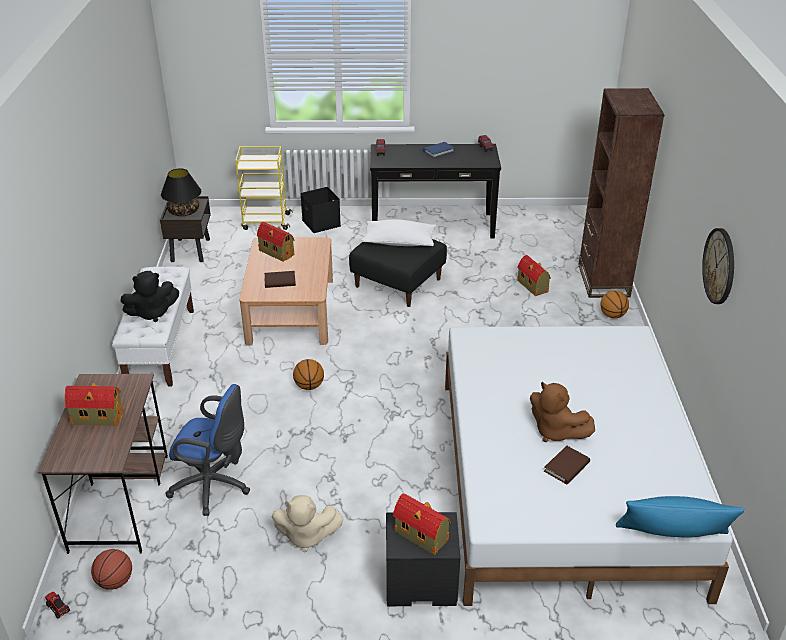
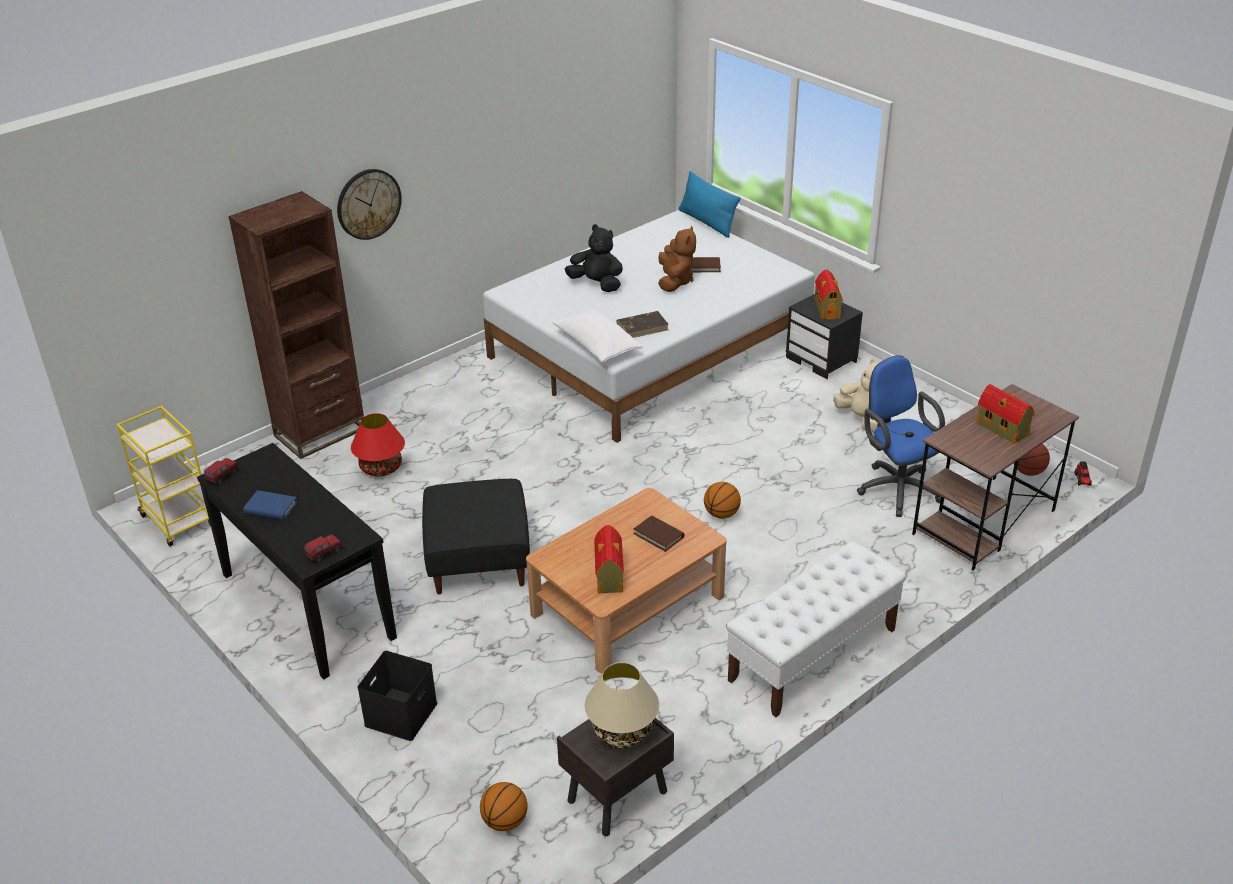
camera: 130 degrees left, 0 degrees up
(152, 313) = (834, 578): black plush toy -> black plush toy (597, 284)
(184, 212) = (622, 732): black table lamp -> beige table lamp
(265, 222) = (457, 776): yellow cart -> yellow cart (178, 522)
(399, 242) = (465, 512): white pillow -> white pillow (597, 346)
(496, 371) = (643, 327): none -> brown book
(533, 286) = (381, 468): toy house -> red table lamp
(612, 315) = (386, 405): basketball -> basketball (504, 821)
(719, 266) = (498, 169): wall clock -> wall clock (368, 204)

